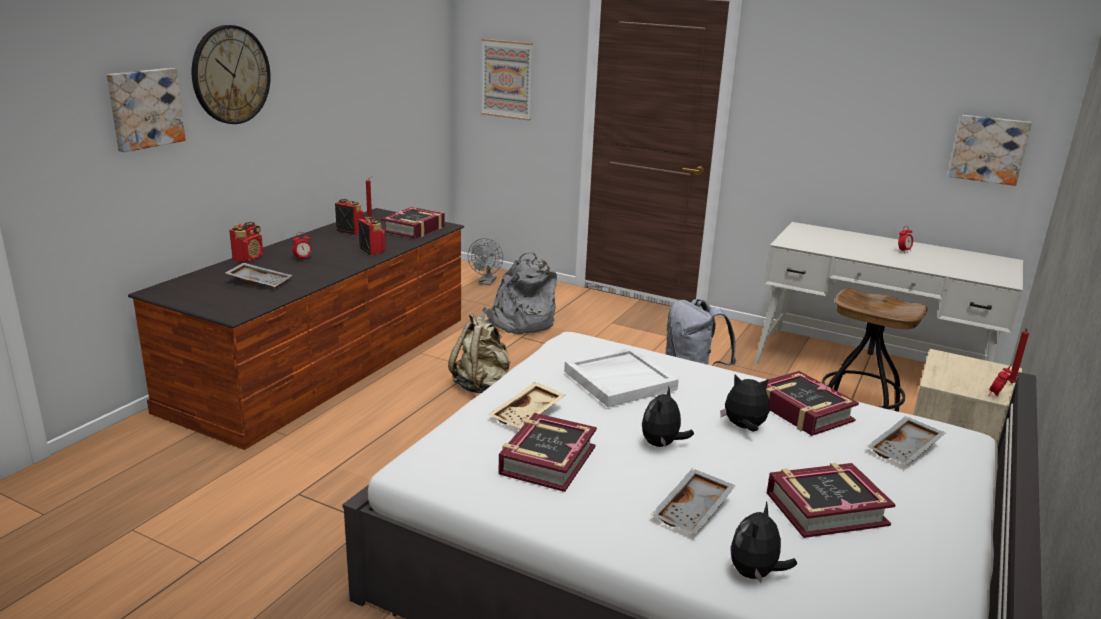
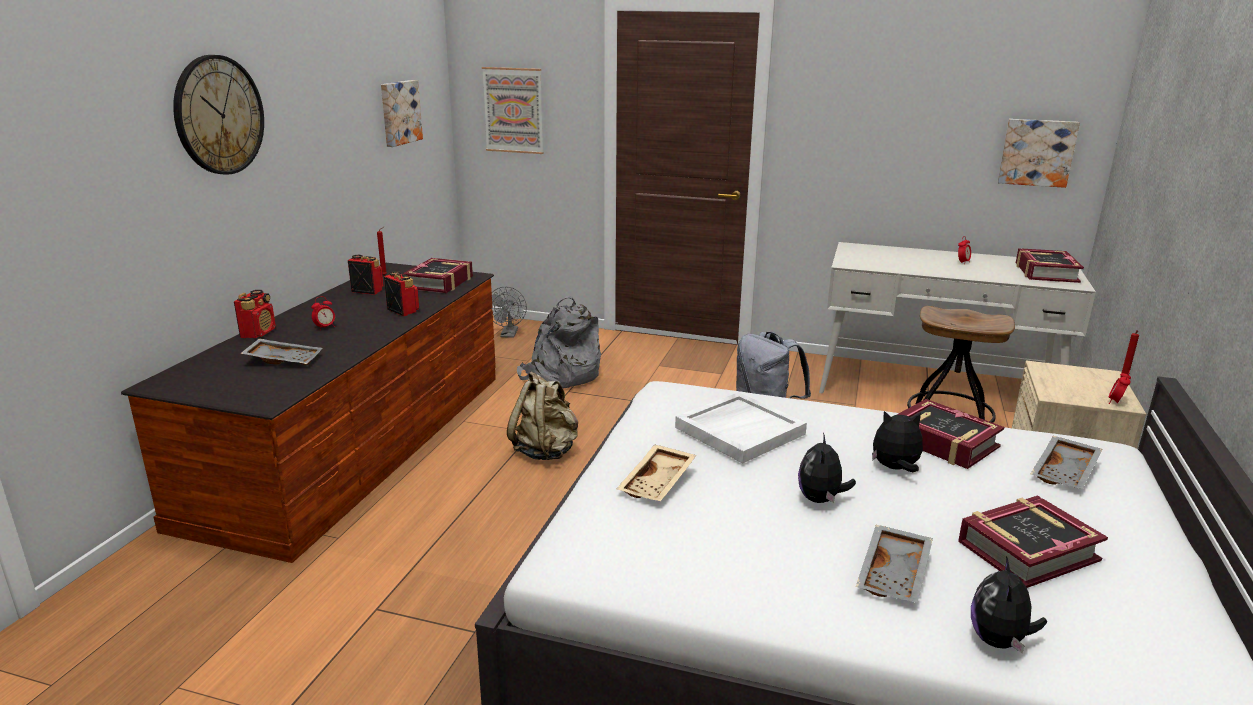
camera: 10 degrees left, 0 degrees up
(144, 108) = (121, 160): picture -> picture (399, 112)
(547, 460) = (705, 536): book -> book (1045, 272)

